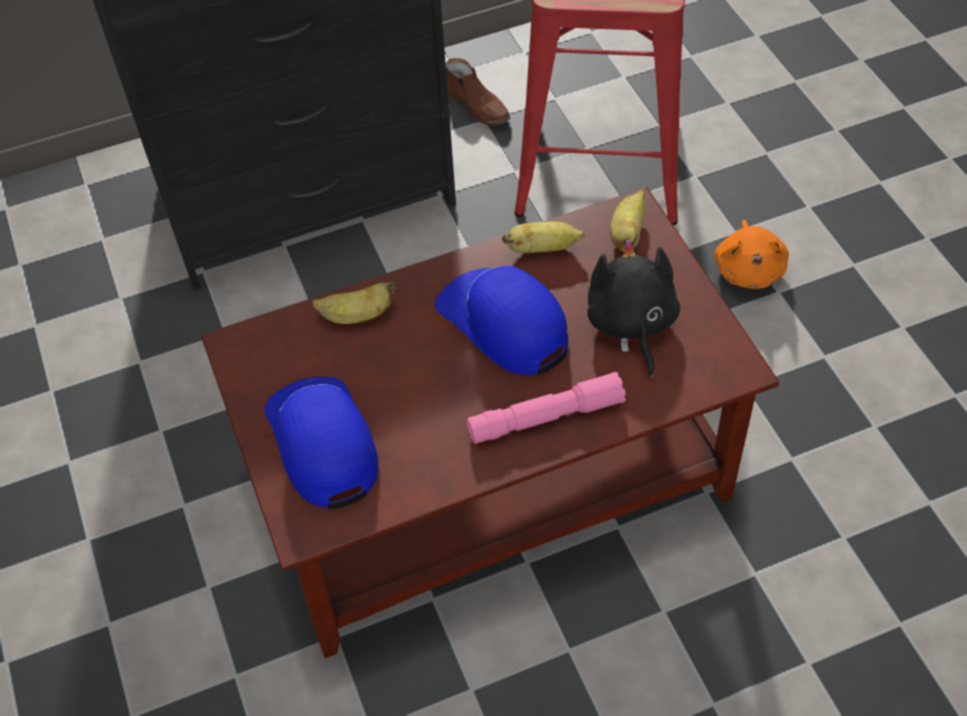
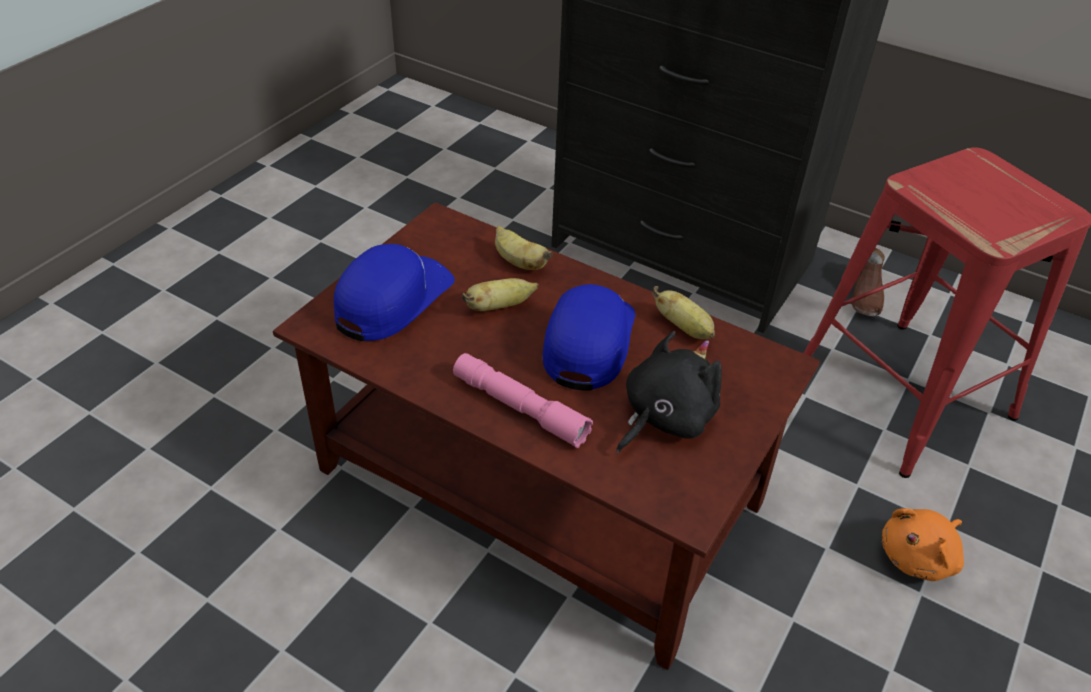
camera: 50 degrees right, 10 degrees down
(627, 233) = (756, 371): banana -> banana (499, 306)

